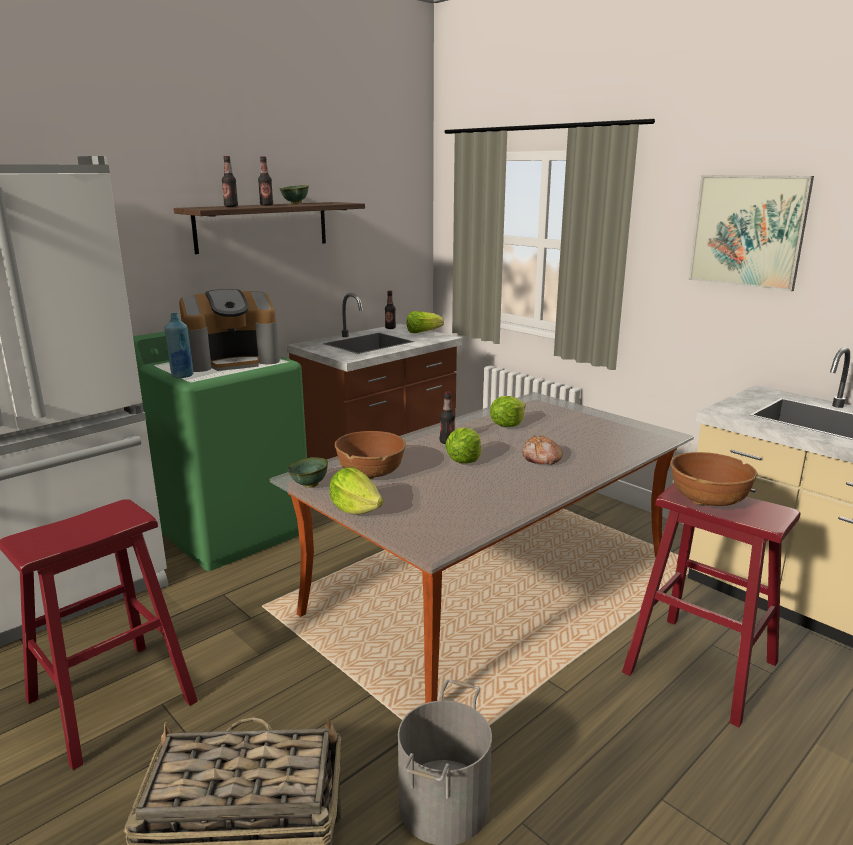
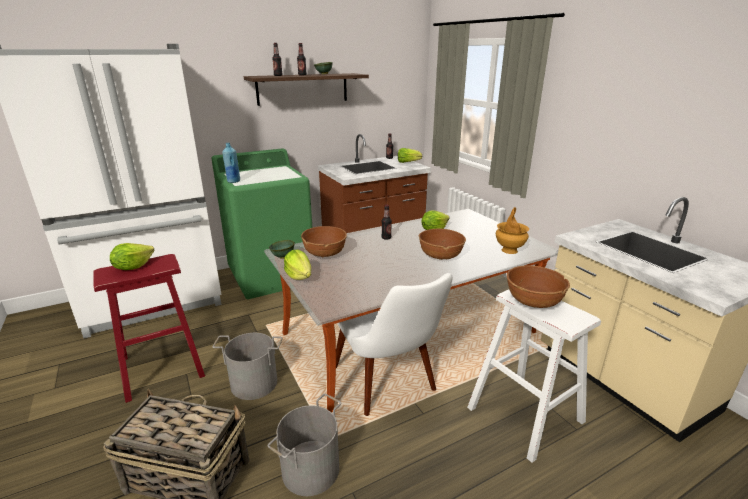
camera: 15 degrees right, 5 degrees up
(232, 360) = (269, 173): coffee machine -> none
(288, 696) = (254, 382): none -> grey bucket
(464, 460) = (388, 251): lettuce -> lettuce (133, 267)
(502, 663) = (390, 386): none -> white chair
(541, 458) = (440, 256): bread -> brown bowl
(626, 441) = (509, 250): none -> brown vase
(701, 667) = (525, 414): red stool -> white stool
(747, 231) = (625, 101): picture -> none

